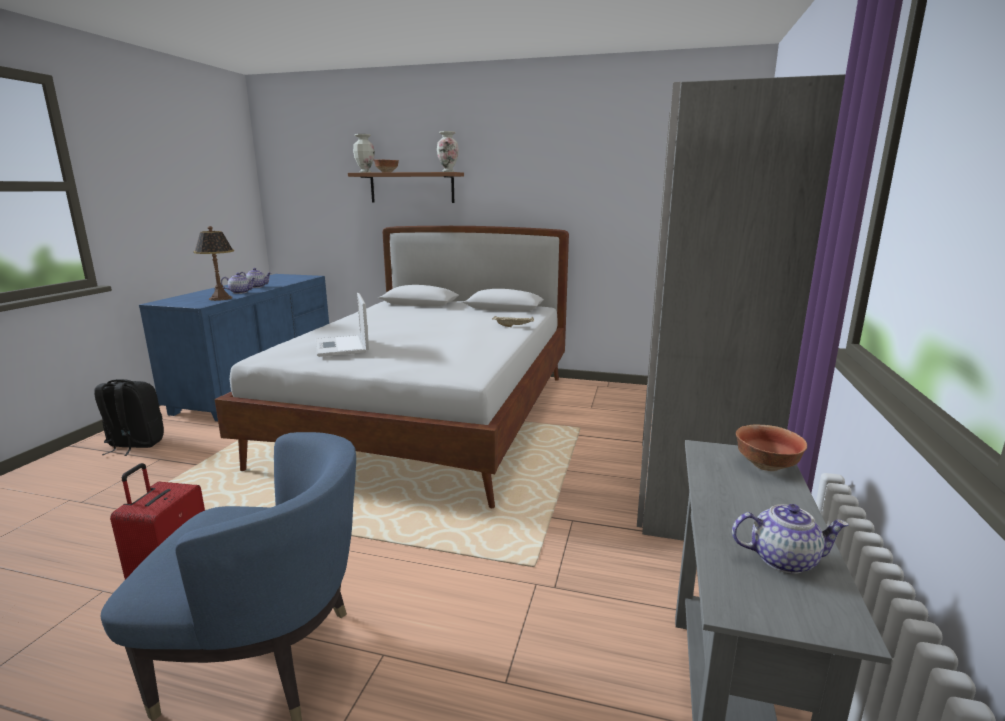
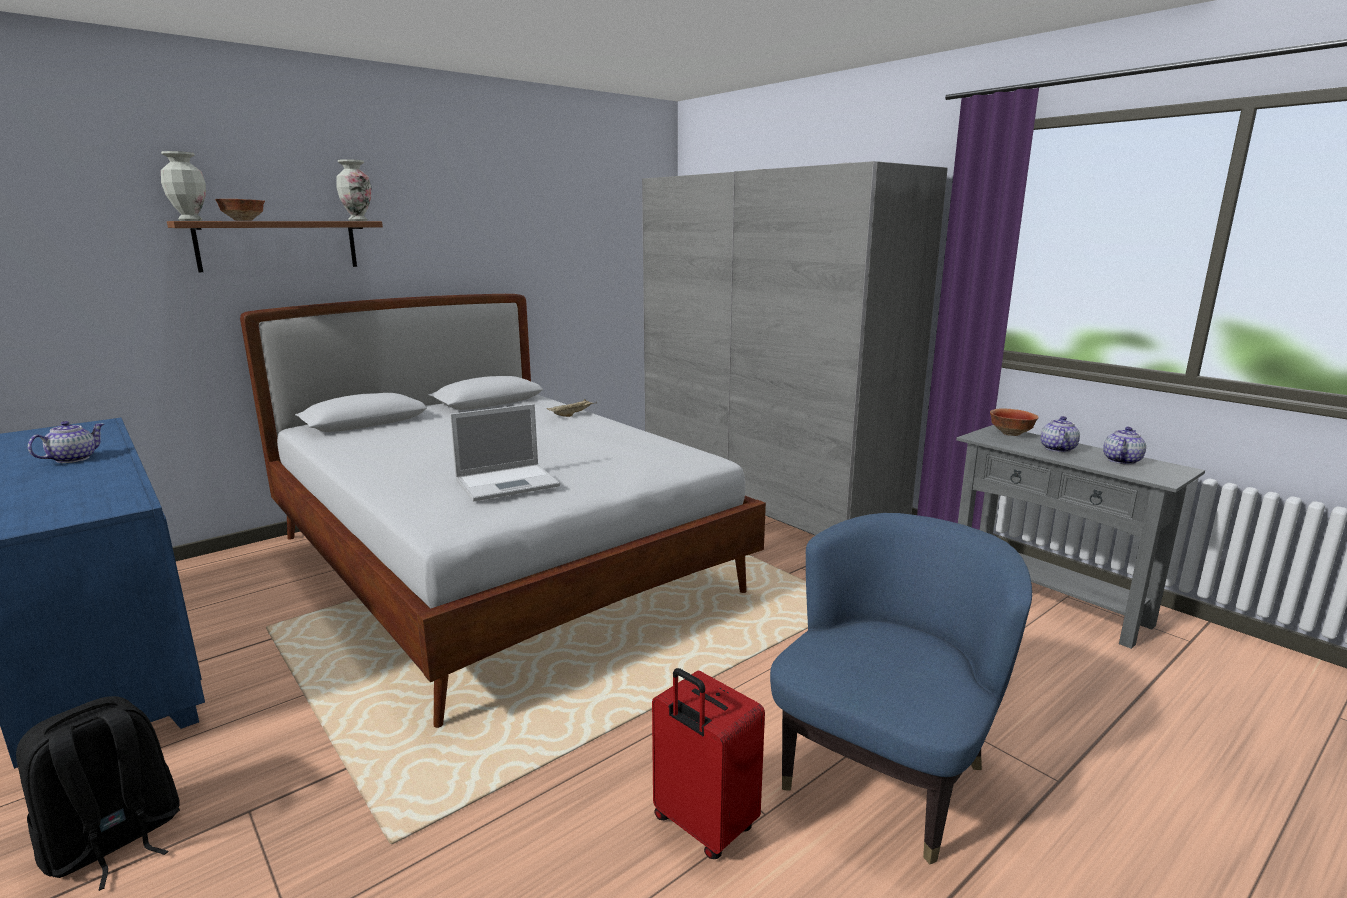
camera: 55 degrees left, 0 degrees up
(221, 298) = (110, 488): table lamp -> none
(240, 292) = (93, 472): teapot -> teapot (1057, 449)
(342, 346) = (509, 482): laptop -> laptop turned 45 degrees counterclockwise

